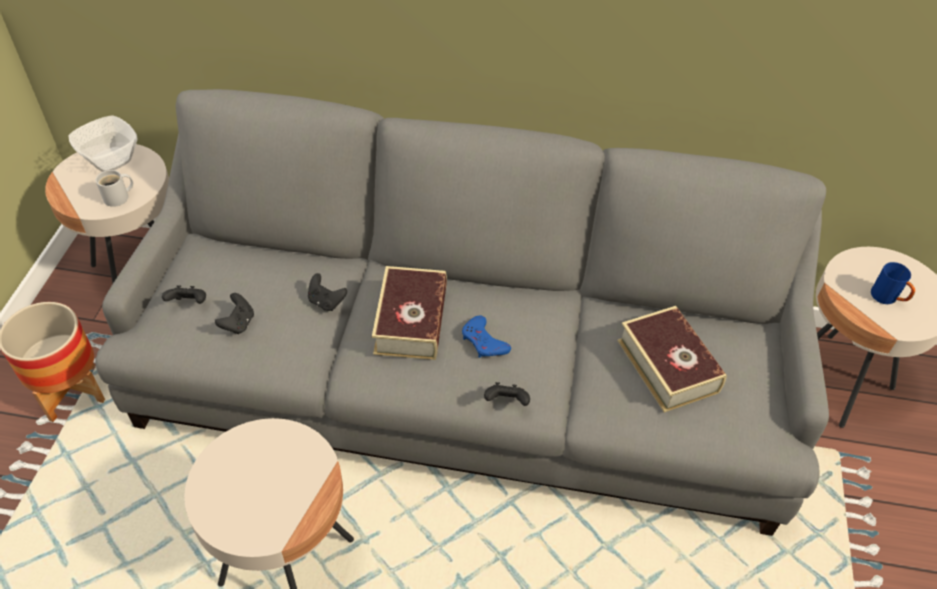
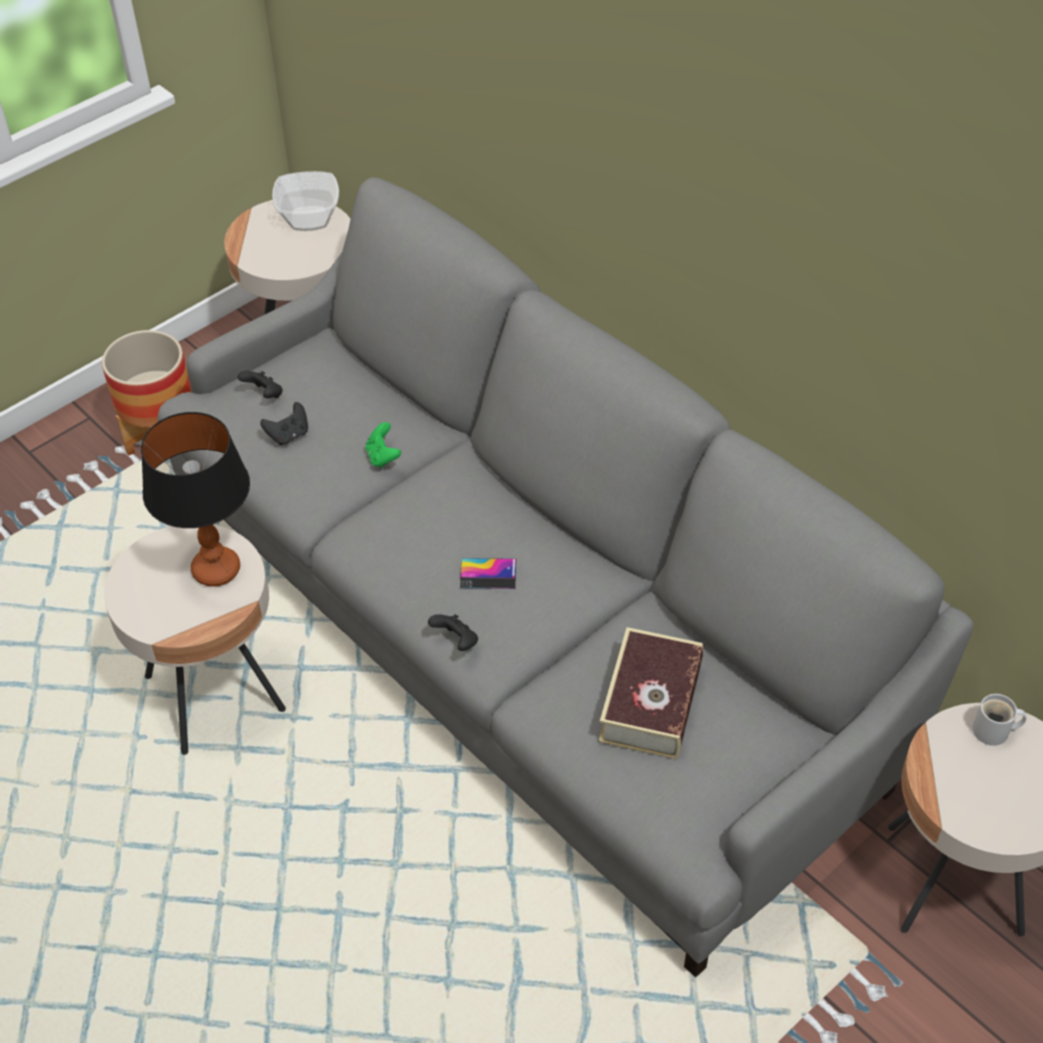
camera: 40 degrees right, 0 degrees up
(119, 197) = (285, 261): white mug -> white mug (994, 732)
(280, 456) = (216, 569): none -> table lamp
(326, 302) = (383, 457): black game controller -> green game controller
(411, 321) = (439, 516): book -> none
(484, 342) = (488, 574): blue game controller -> phone
(888, 298) = (985, 782): blue mug -> none

